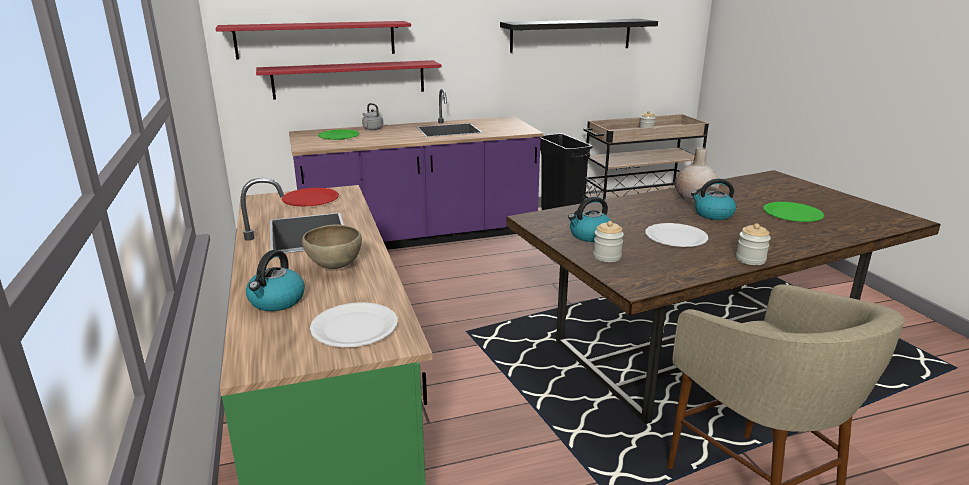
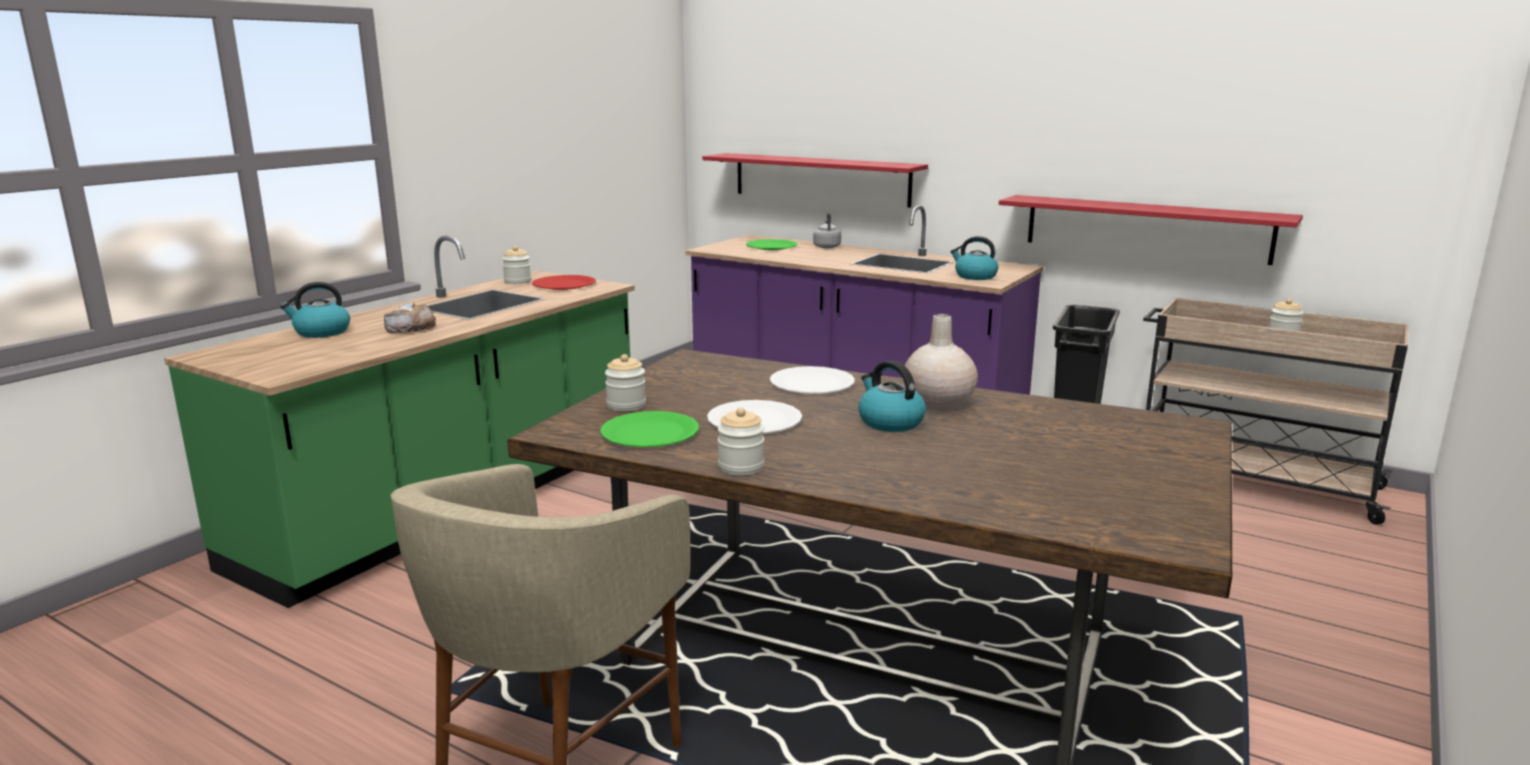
camera: 50 degrees right, 5 degrees down
(265, 208) = (517, 282): none -> jar
(316, 39) = (789, 125): red shelf -> red shelf (1145, 228)
(334, 267) = (411, 327): brown bowl -> bread
(354, 327) = (294, 359): white plate -> white plate (811, 383)
(571, 35) = (1160, 144): black shelf -> none
(589, 235) = (681, 387): kettle -> kettle (975, 276)
(792, 214) = (1005, 462): green plate -> green plate (649, 433)

